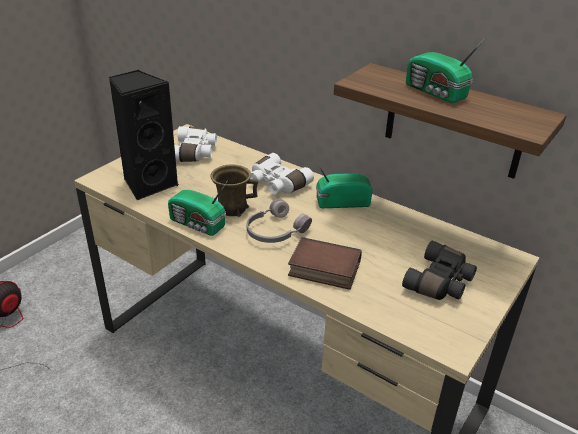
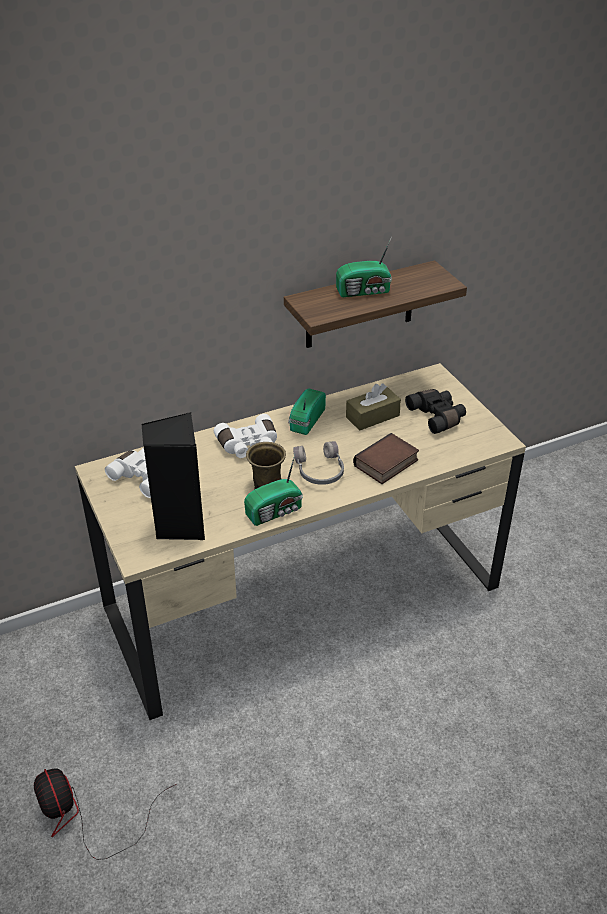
camera: 60 degrees left, 5 degrees up
(390, 238) = (372, 416): none -> brown tissue box

